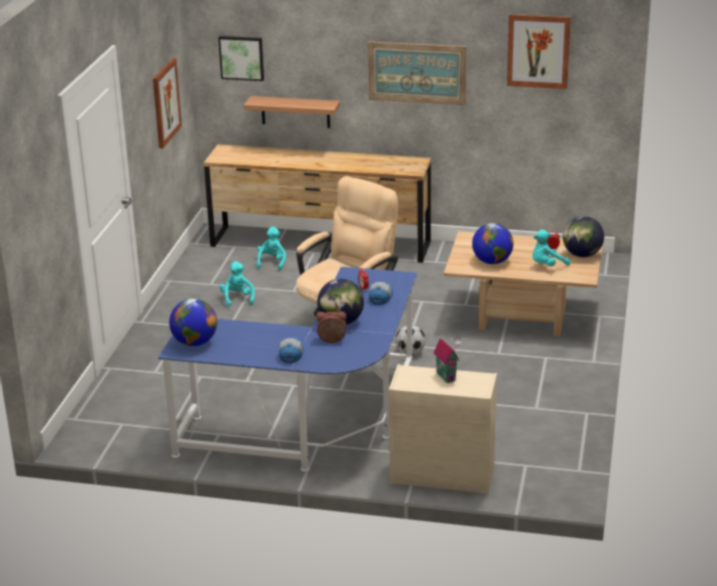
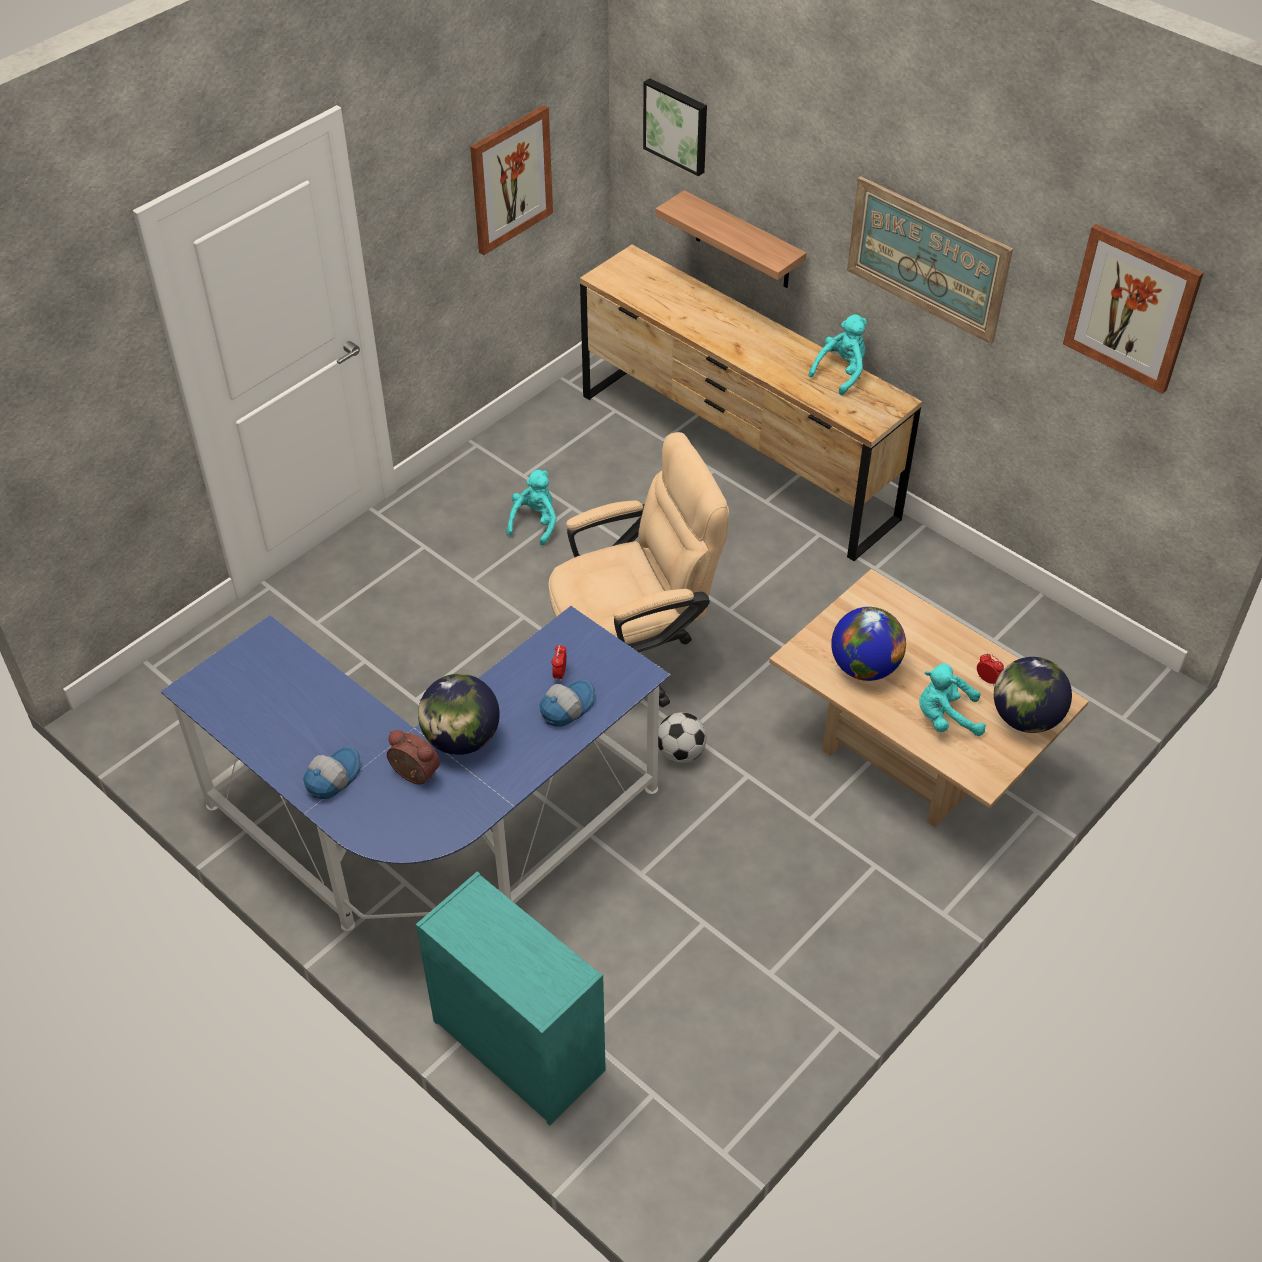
camera: 30 degrees right, 20 degrees up
(195, 342) = (232, 683): globe -> none
(272, 262) = (639, 467): turquoise plush toy -> turquoise plush toy (841, 372)
(441, 475) = (516, 1044): beige dresser -> turquoise dresser
(447, 376) = (523, 942): toy house -> none

